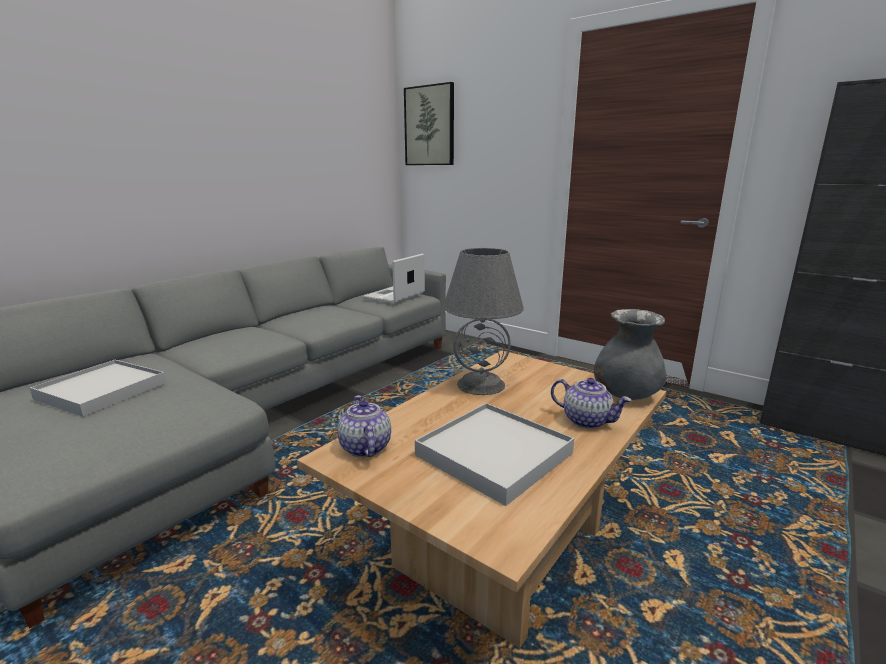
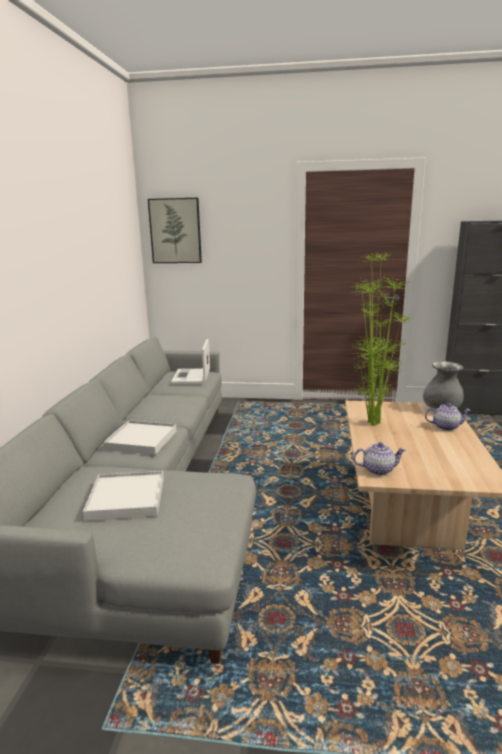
camera: 30 degrees left, 0 degrees up
(364, 447) = (378, 470): teapot -> teapot turned 135 degrees clockwise
(480, 384) = (371, 423): grey table lamp -> potted plant
(493, 454) = (436, 453): white tray -> white tray (141, 440)

